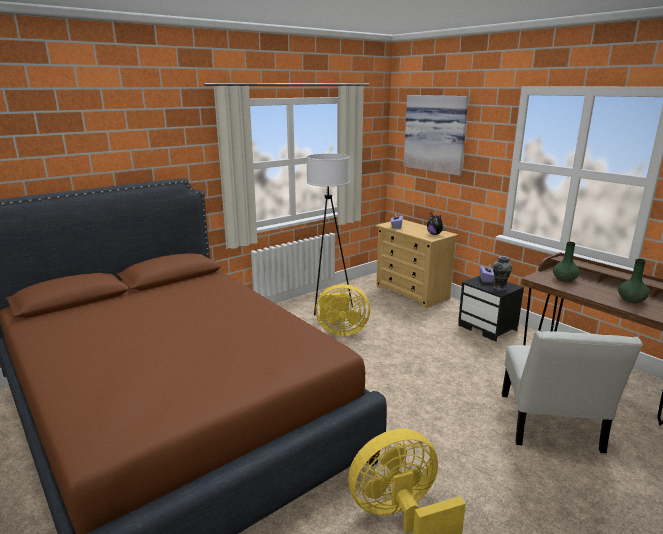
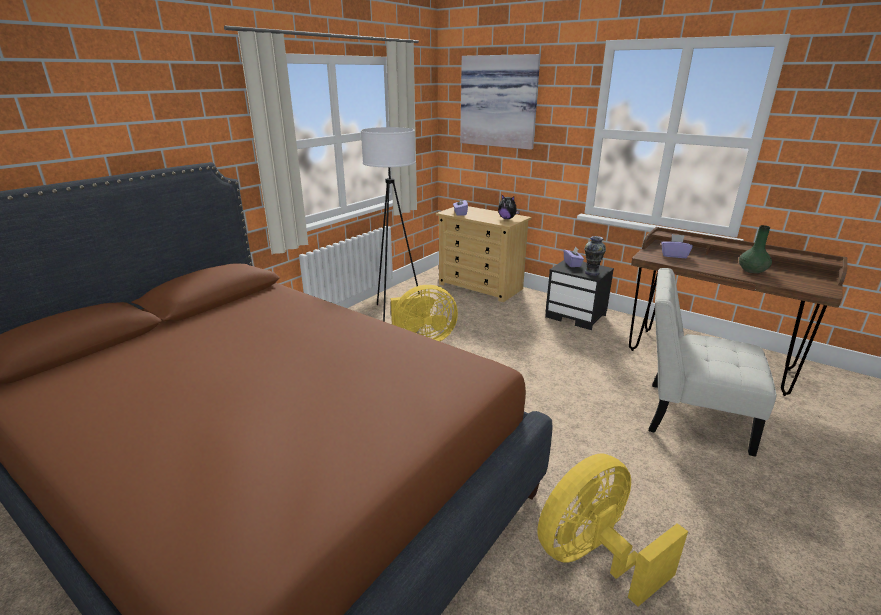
camera: 15 degrees left, 5 degrees up
(550, 426) = (689, 415): white chair -> white chair turned 120 degrees clockwise
(564, 279) = (674, 255): green vase -> purple tissue box

